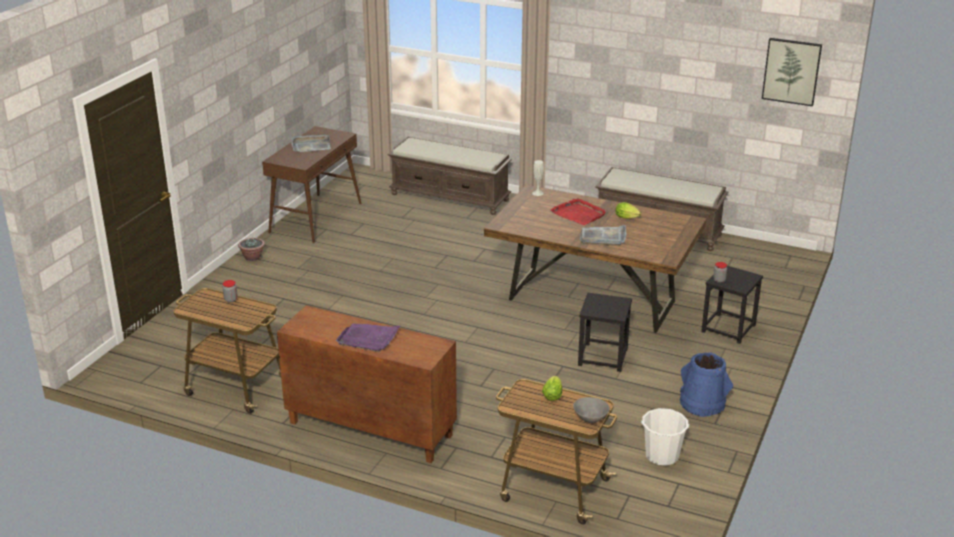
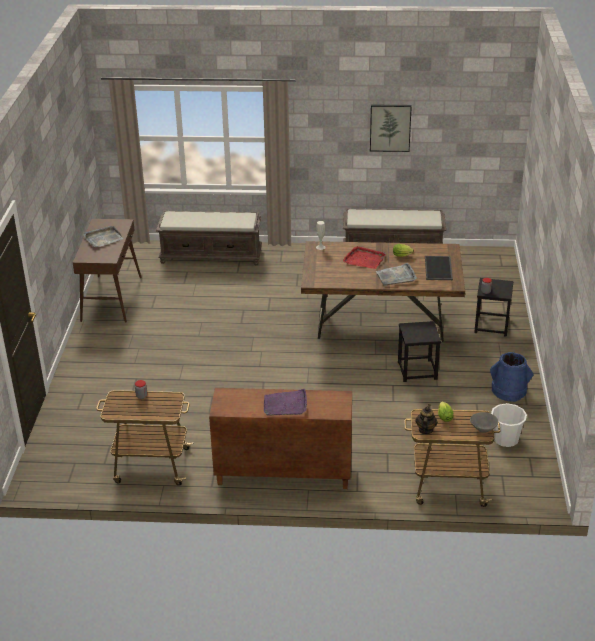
camera: 20 degrees left, 5 degrees up
(252, 257) = (82, 347): potted plant -> none
(519, 404) = (425, 430): none -> teapot
(661, 239) = (439, 268): none -> tray
(791, 71) = (489, 114): picture -> picture (390, 127)

